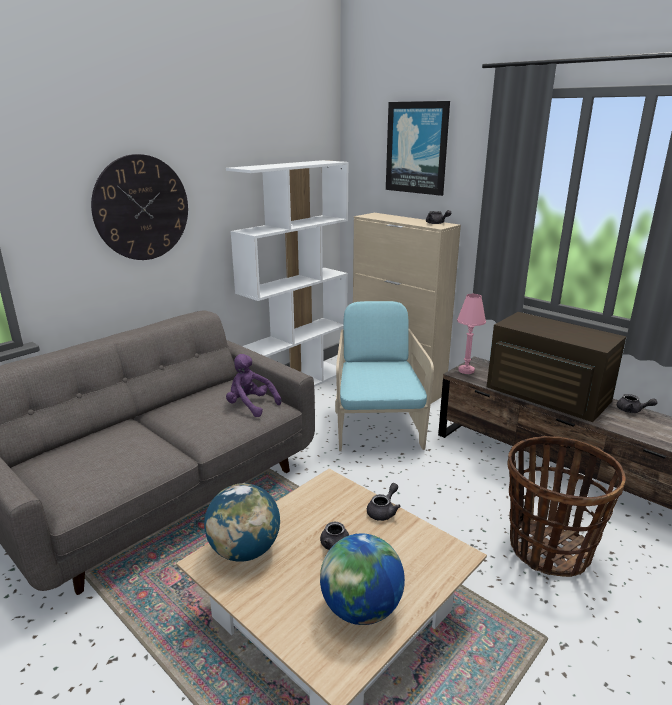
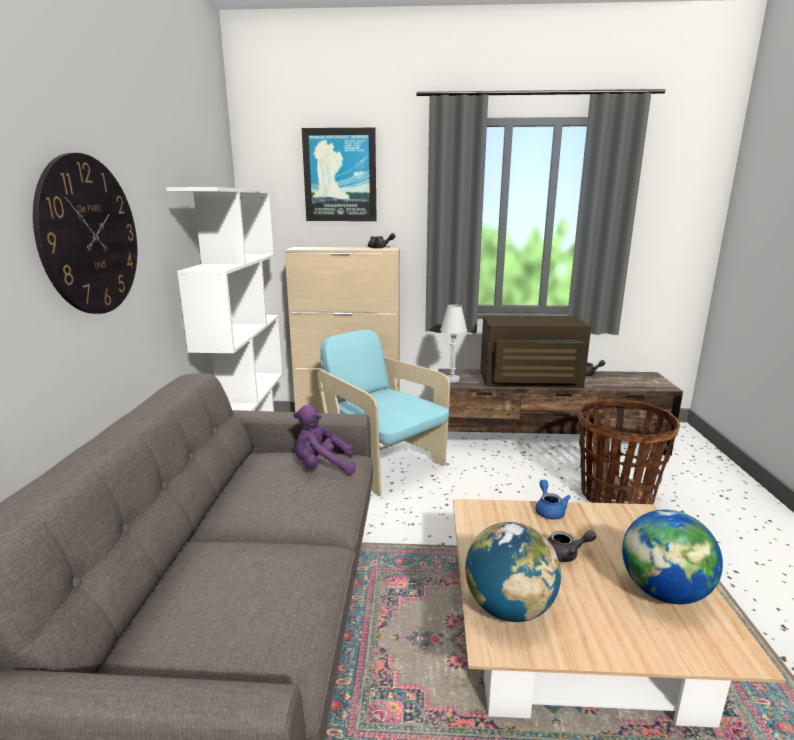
camera: 40 degrees left, 5 degrees down
(383, 511) = (549, 510): grey teapot -> blue teapot
(466, 370) = (452, 379): pink table lamp -> white table lamp

